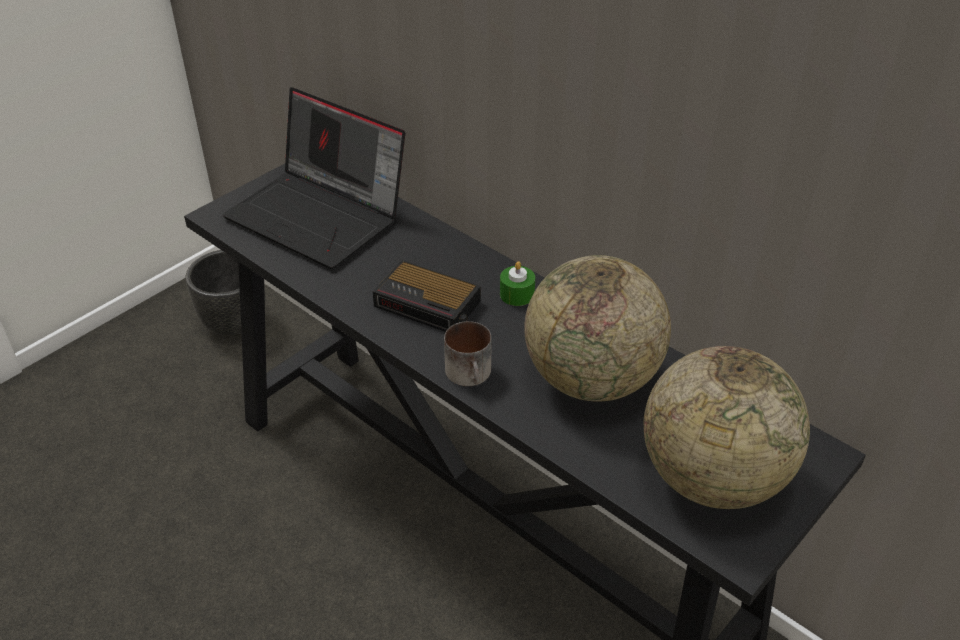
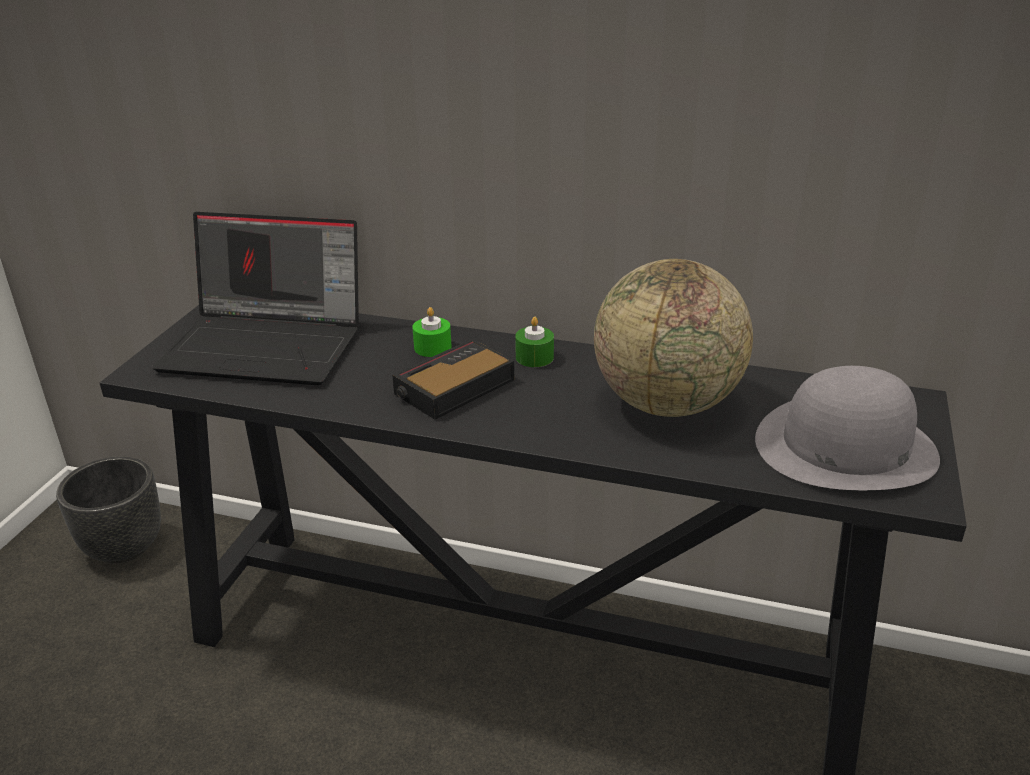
camera: 25 degrees left, 10 degrees down
(429, 304) = (452, 388): alarm clock -> alarm clock turned 135 degrees clockwise
(442, 257) = (432, 347): none -> green candle
(471, 374) = (547, 433): mug -> none
(712, 478) = (845, 447): globe -> grey hat

